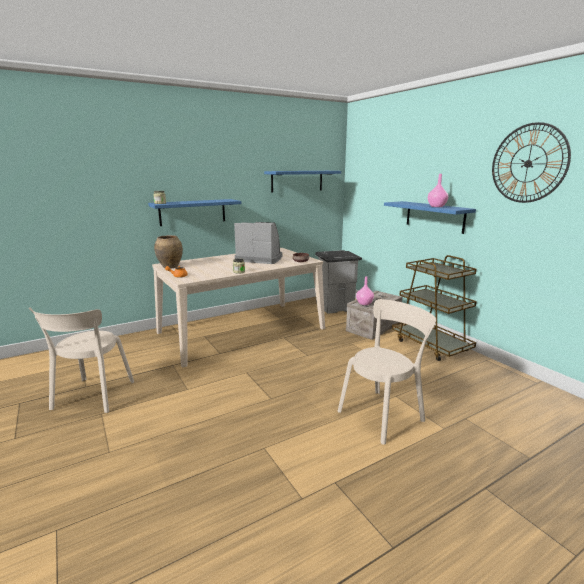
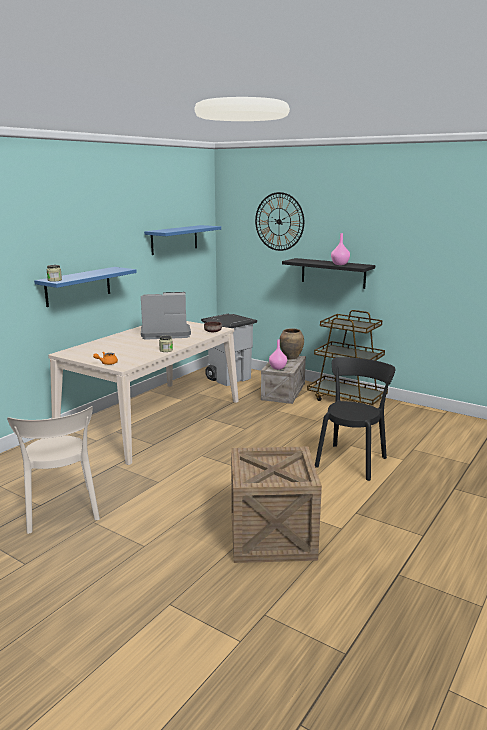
camera: 25 degrees left, 0 degrees up
(170, 267) = (78, 355): brown vase -> brown vase (291, 357)
(223, 482) = (272, 536): none -> crate
(383, 414) = (352, 460): beige chair -> black chair
(434, 216) = (333, 273): blue shelf -> black shelf
(528, 163) = (419, 226): wall clock -> wall clock (279, 221)

